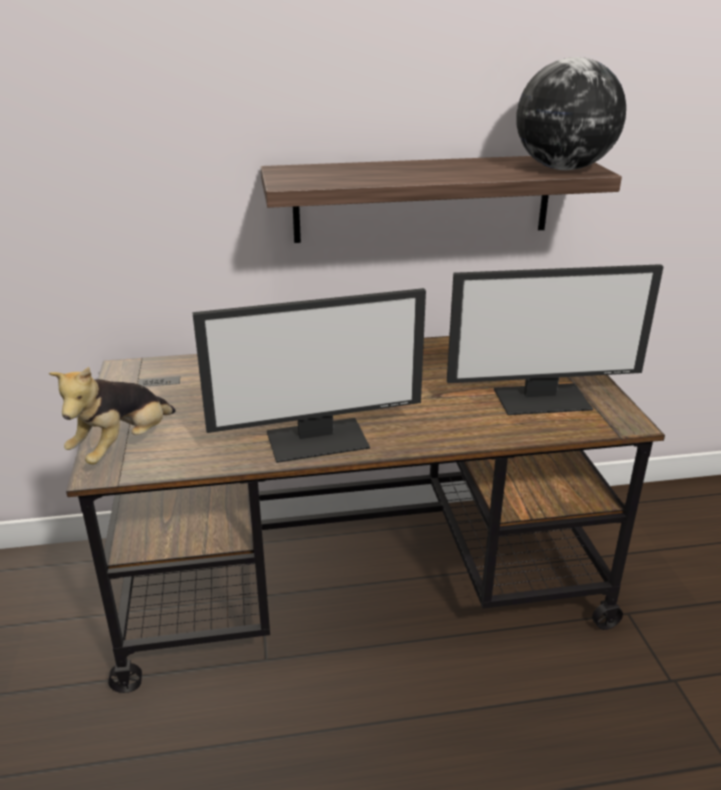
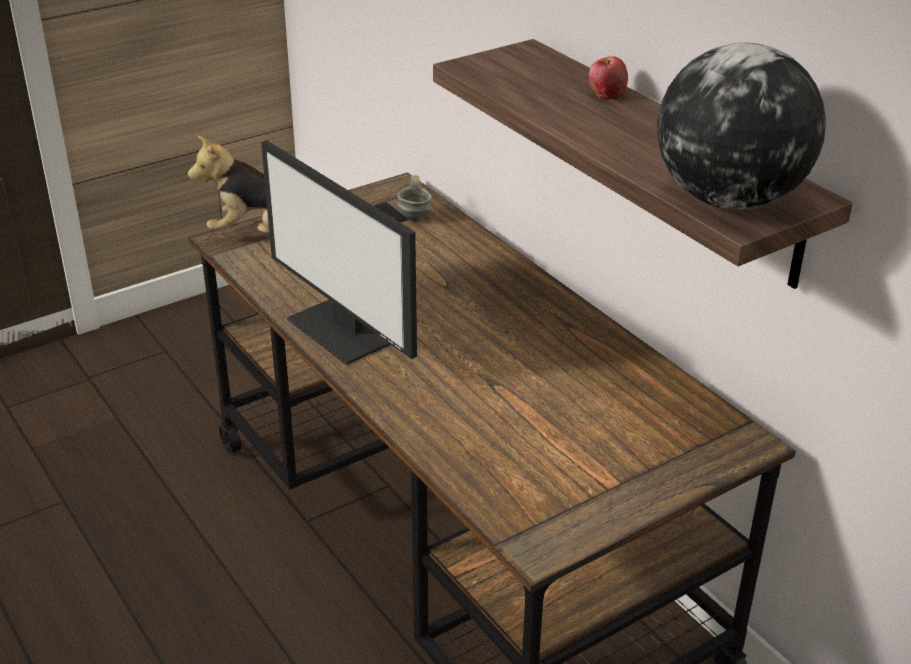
camera: 65 degrees right, 5 degrees up
(178, 371) = (416, 215): none -> grey mug
(383, 165) = (606, 93): none -> apple
(542, 398) = (549, 464): monitor -> none

